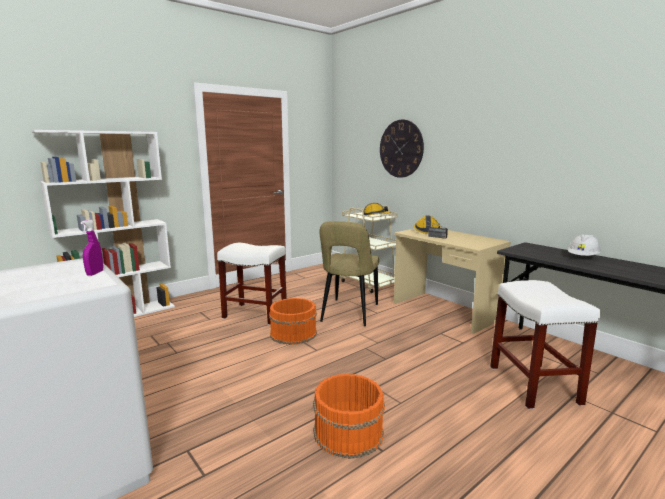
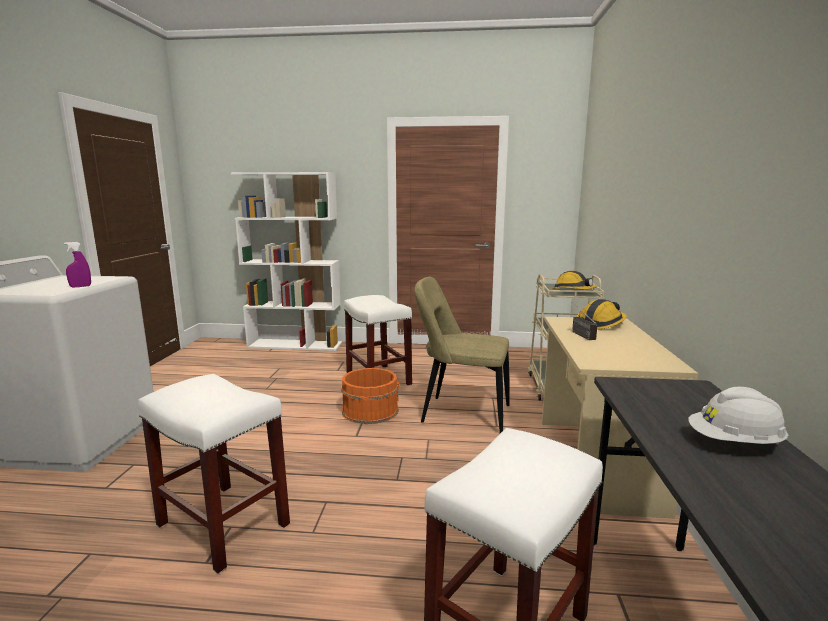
camera: 45 degrees right, 0 degrees up
(347, 432) = (221, 525): orange bucket -> white stool
(348, 314) = (461, 414): beige chair -> beige chair turned 45 degrees clockwise
(401, 149) = (622, 189): wall clock -> none

